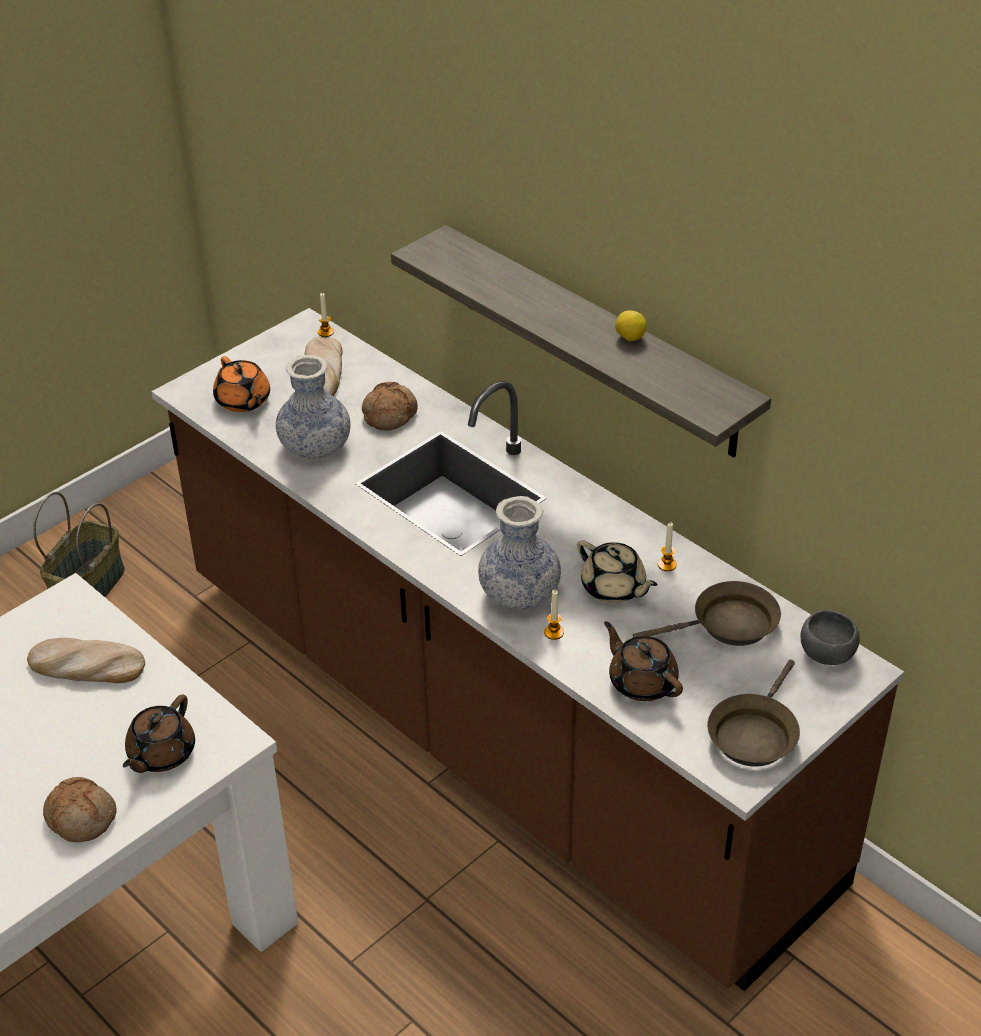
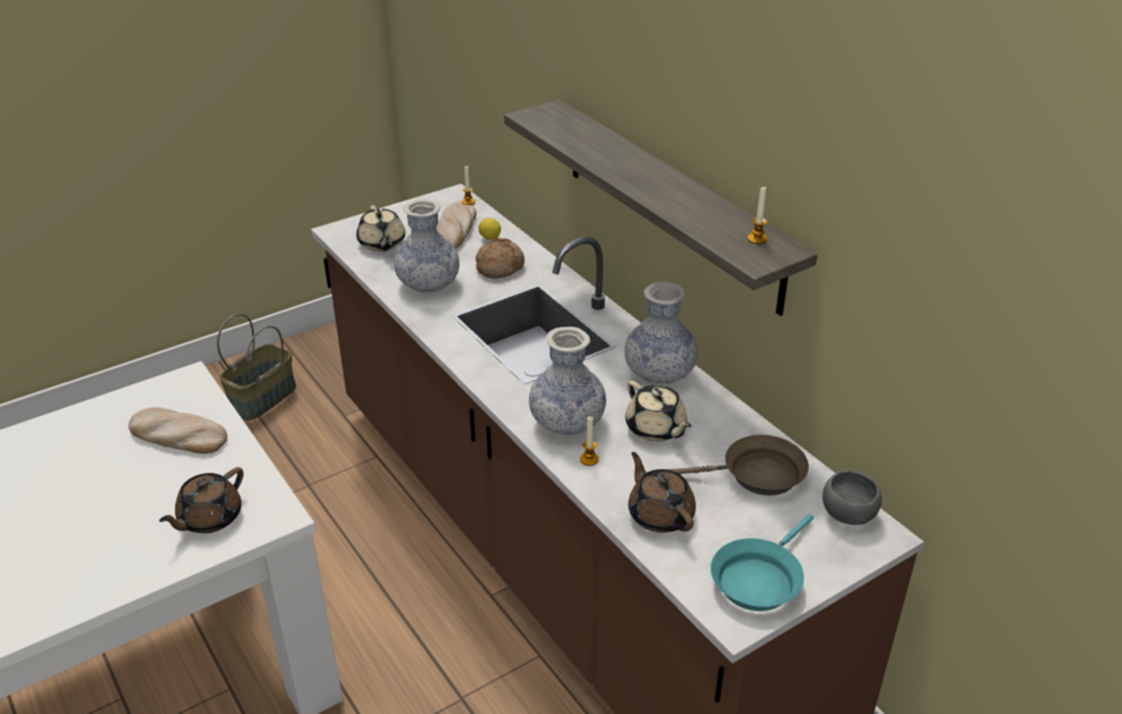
camera: 10 degrees right, 5 degrees down
(82, 817) = (118, 563): bread -> none
(243, 401) = (382, 244): orange teapot -> beige teapot
(601, 524) = (659, 373): none -> vase
(629, 338) = (695, 194): lemon -> lemon (489, 238)
(667, 565) = (711, 415): candle -> candle (757, 239)
(754, 734) = (759, 579): brown frying pan -> turquoise frying pan

